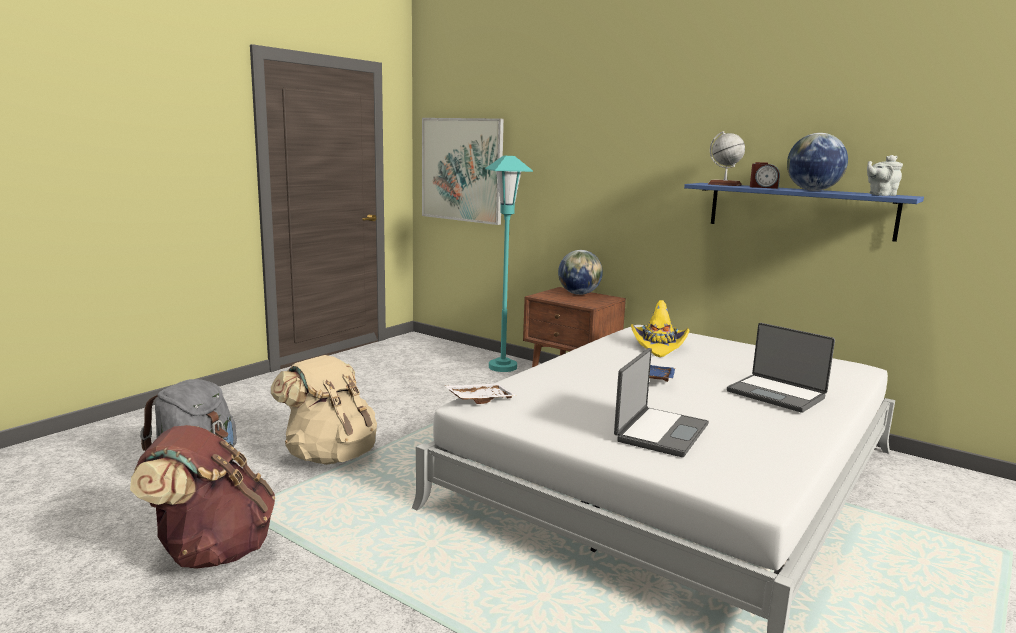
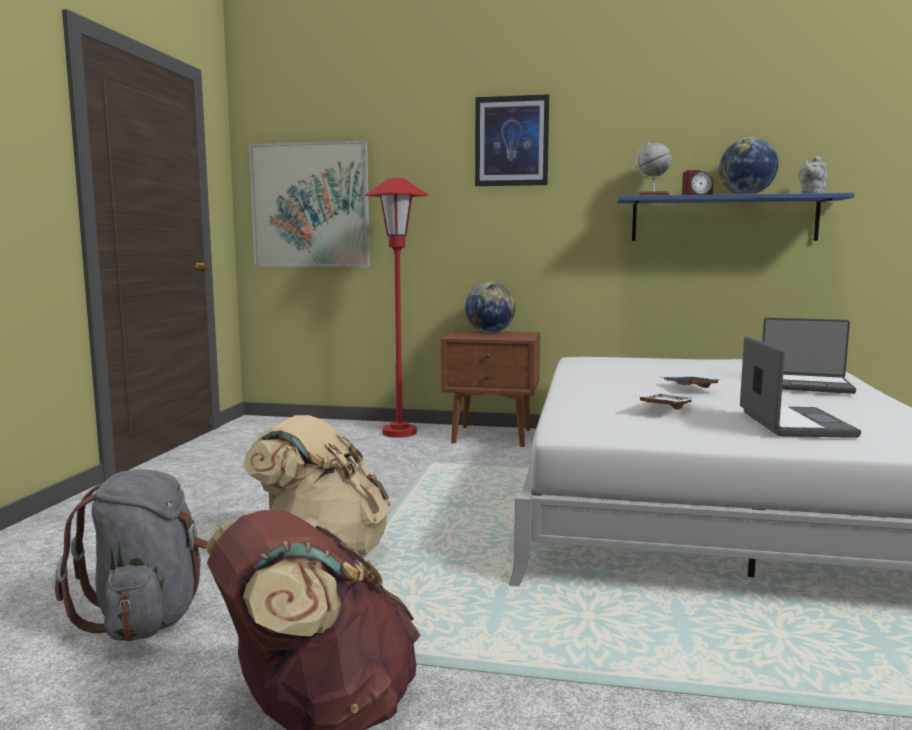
camera: 25 degrees left, 5 degrees down
(479, 399) = (568, 426): white tray -> white tray (664, 407)
(503, 367) = (399, 433): turquoise floor lamp -> red floor lamp
(613, 123) = (511, 141): none -> picture
(658, 346) = (627, 368): yellow hat -> none

